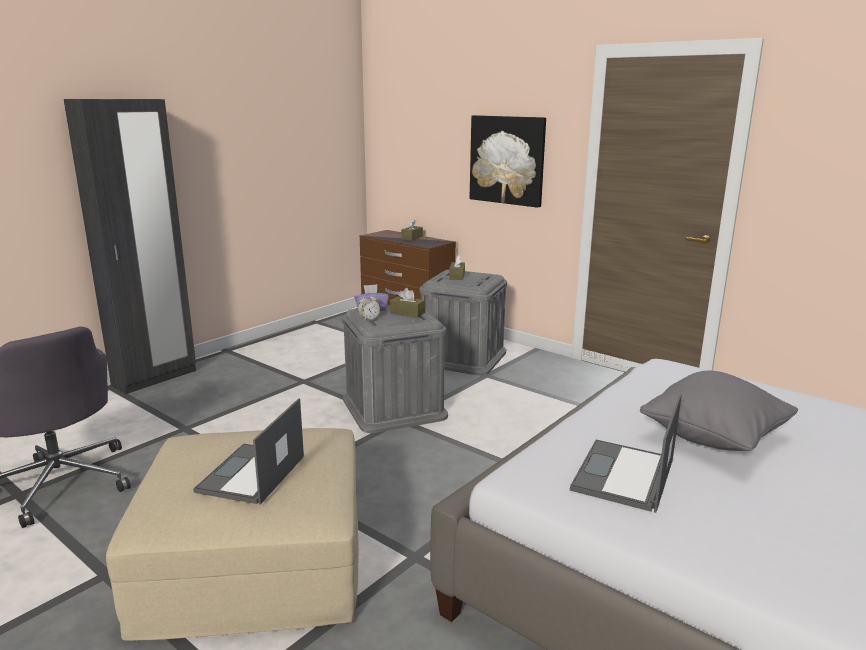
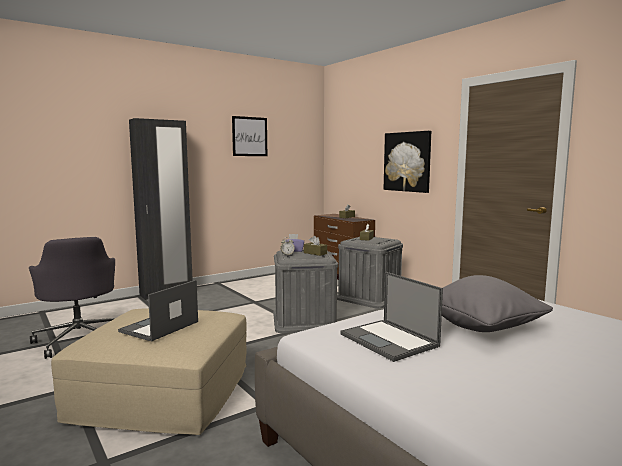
camera: 15 degrees right, 10 degrees down
(258, 116) = (249, 136): none -> picture
(623, 476) = (390, 340): laptop -> laptop turned 75 degrees counterclockwise

